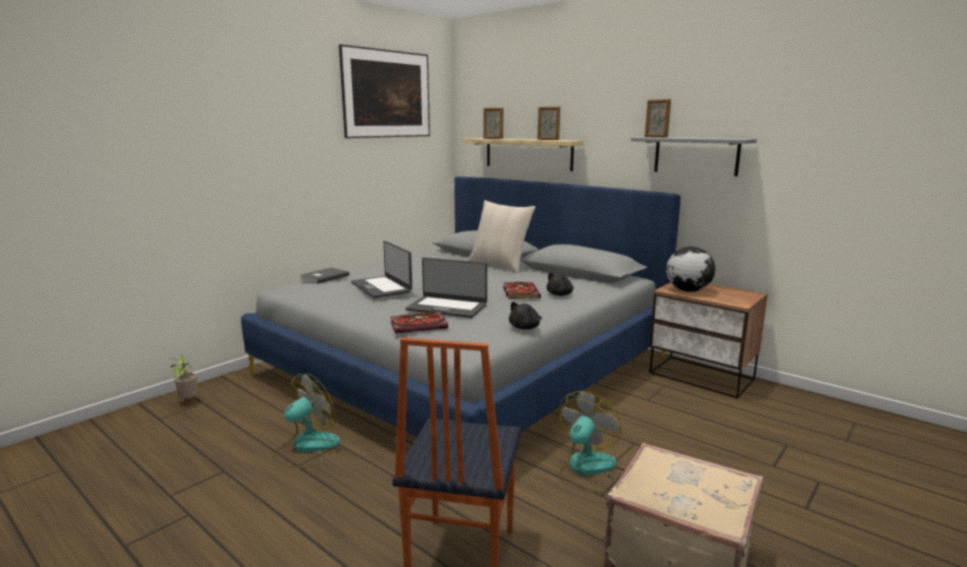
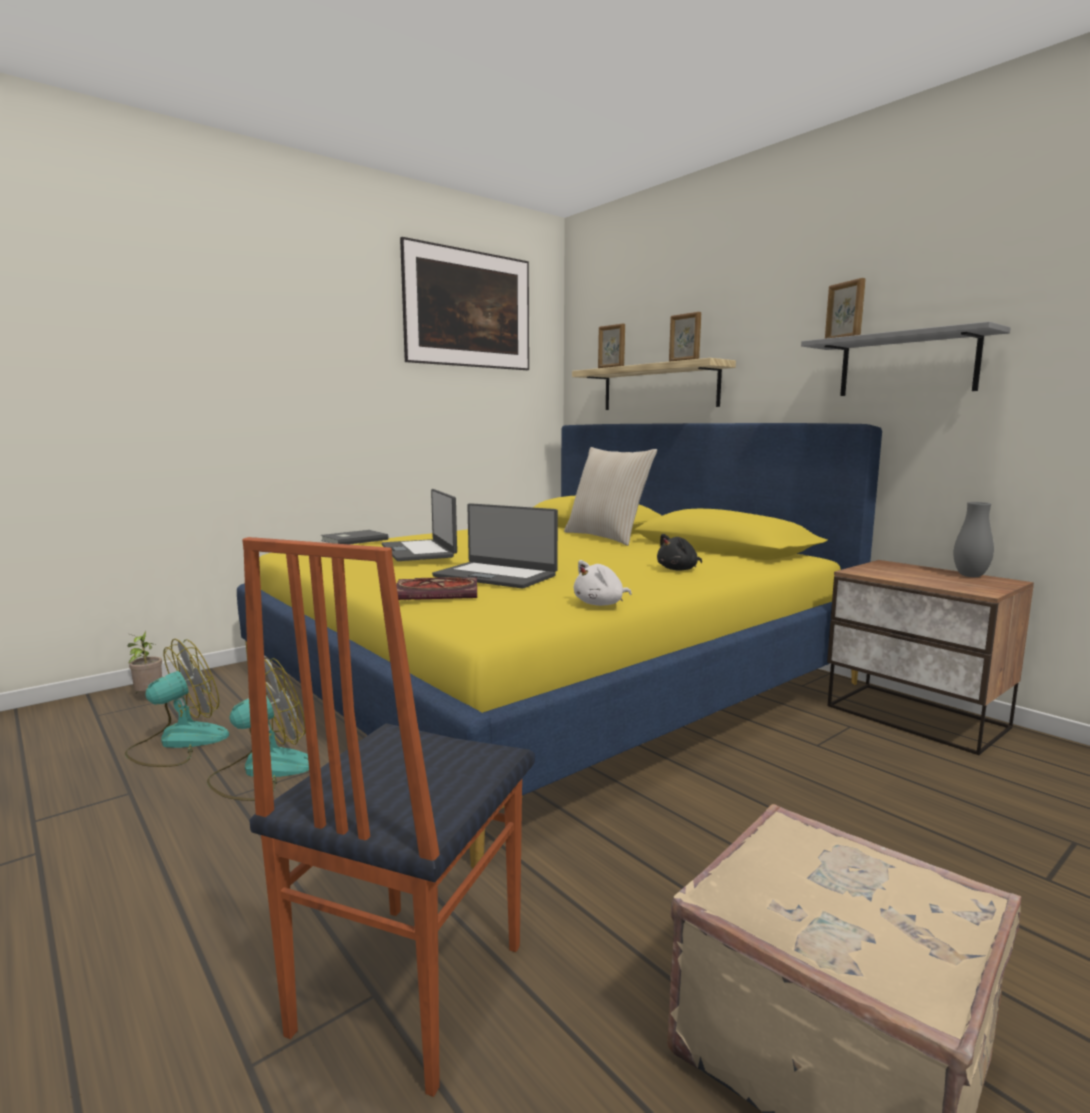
camera: 10 degrees right, 5 degrees down
(466, 365) = (544, 677): grey bed -> yellow bed
(520, 292) = (617, 564): book -> none
(525, 328) = (601, 604): black plush toy -> white plush toy
(587, 470) = (686, 850): fan -> fan (178, 743)
(687, 291) = (891, 573): globe -> none
(732, 290) = (970, 576): none -> grey vase

